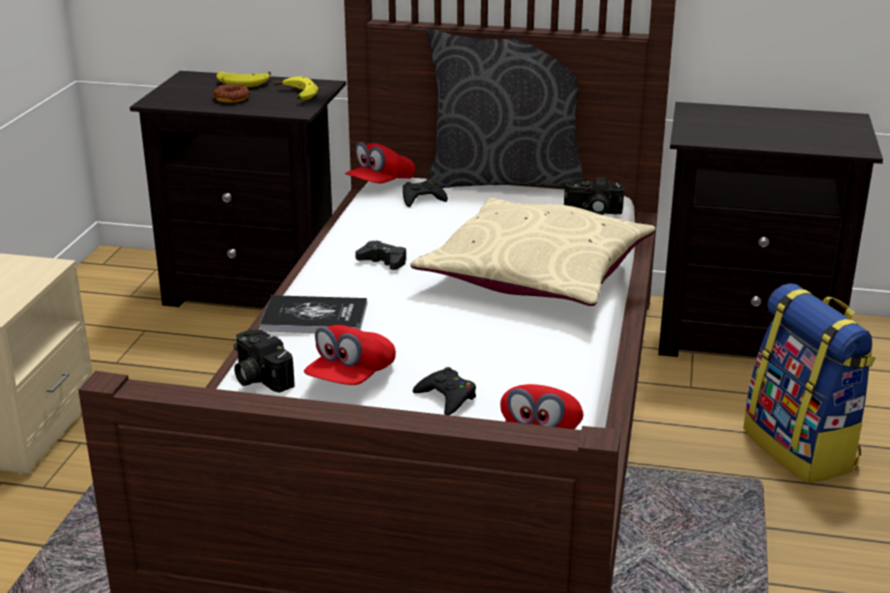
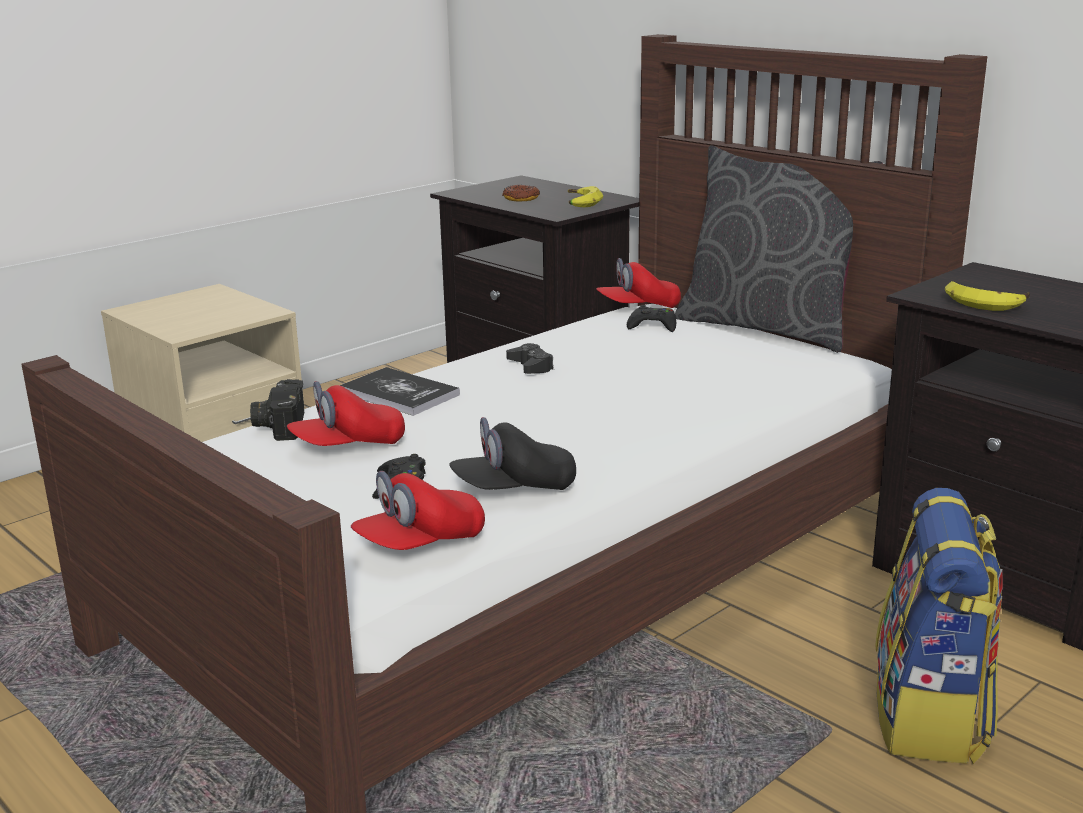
camera: 35 degrees right, 5 degrees down
(244, 82) = (555, 189): banana -> banana (985, 302)
(535, 273) = (659, 408): beige pillow -> none
(536, 373) = (514, 489): none -> black cap
(592, 211) = (813, 370): camera -> none

